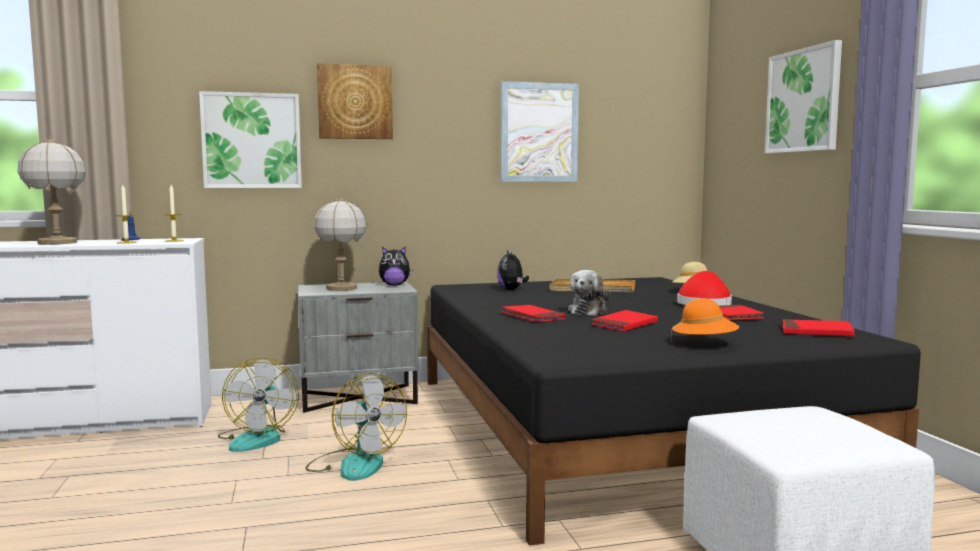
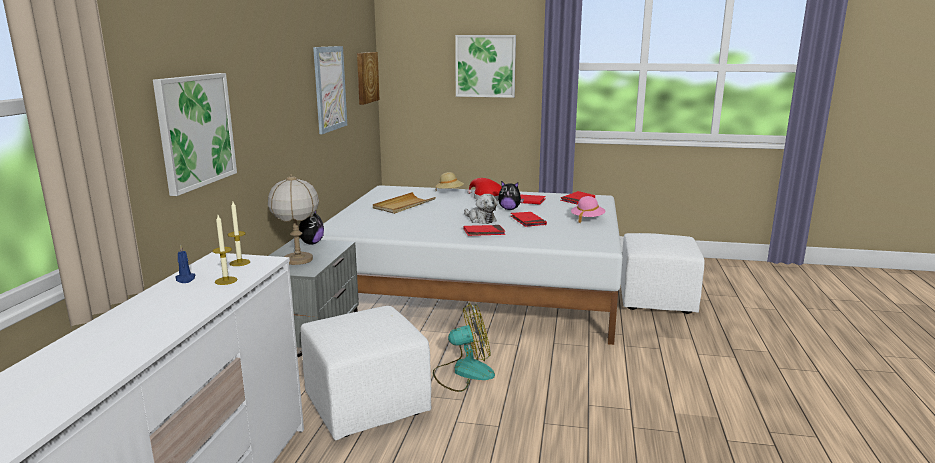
camera: 65 degrees left, 10 degrees up
(58, 243) = (162, 311): table lamp -> none
(258, 438) = (368, 405): fan -> white ottoman
(355, 102) = (250, 76): picture -> picture (366, 77)
(511, 290) = (374, 220): plush toy -> plush toy (509, 209)
(617, 427) = (475, 287): black bed -> white bed
(704, 343) = (587, 219): orange hat -> pink hat

